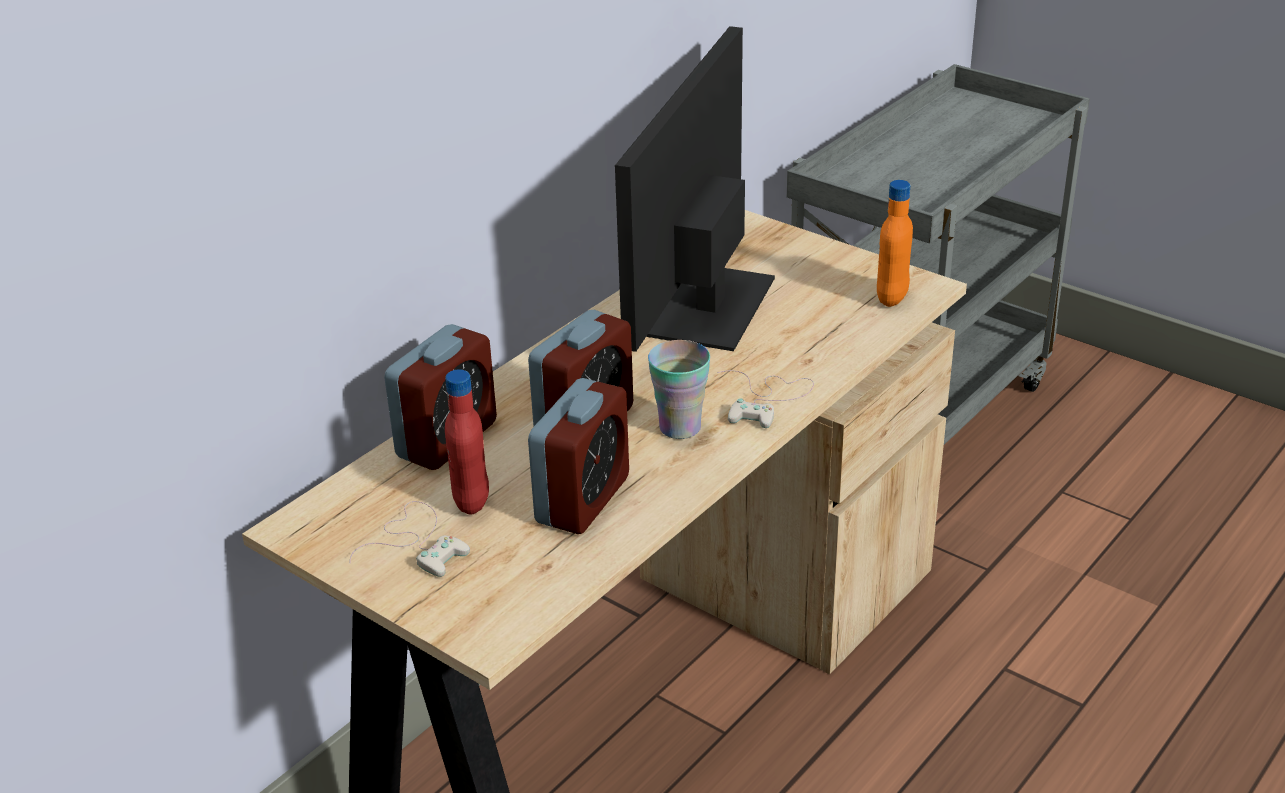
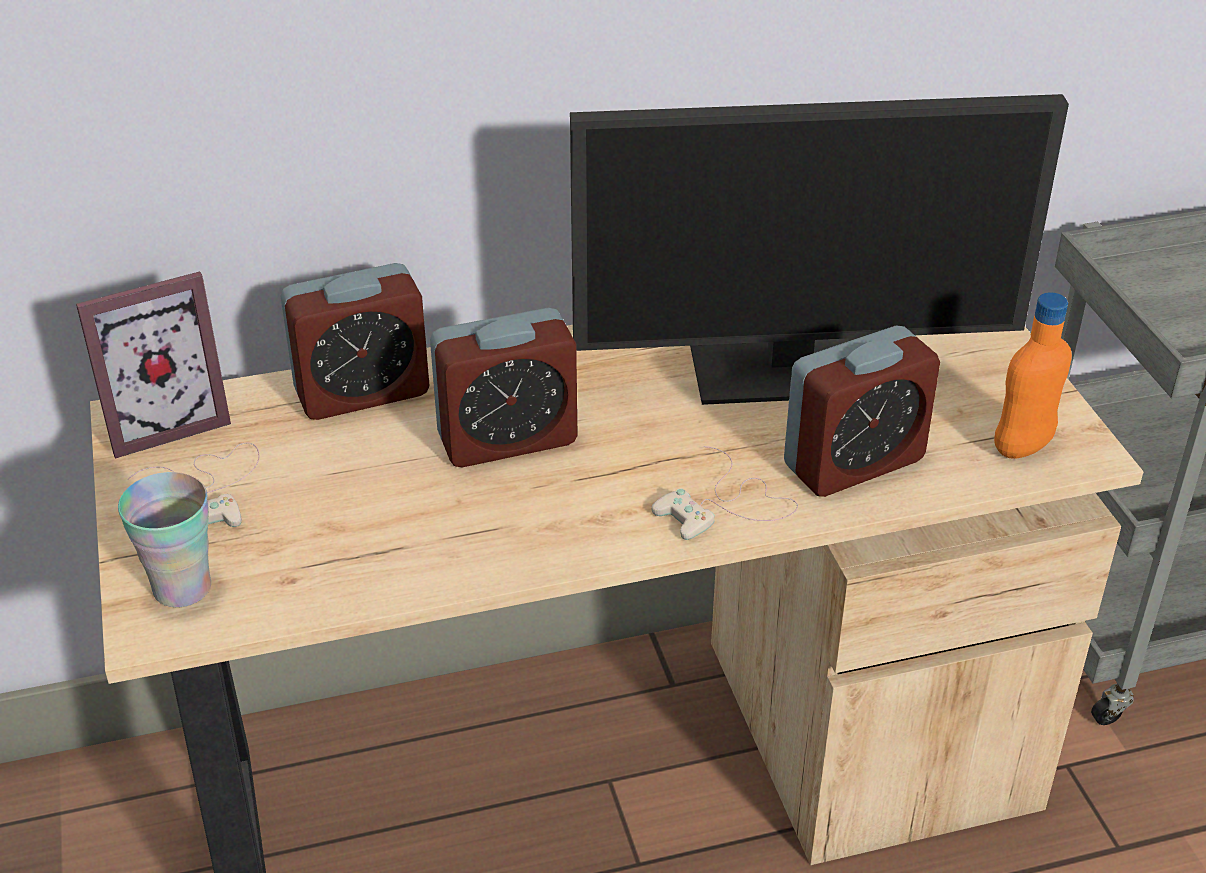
camera: 35 degrees right, 5 degrees up
(322, 520) = (164, 422): none -> picture frame
(471, 501) = (307, 470): red bottle -> none
(583, 500) = (407, 525): alarm clock -> alarm clock (853, 463)
(680, 427) = (596, 492): cup -> cup (182, 588)
(708, 307) = (792, 363): monitor -> monitor turned 150 degrees counterclockwise

